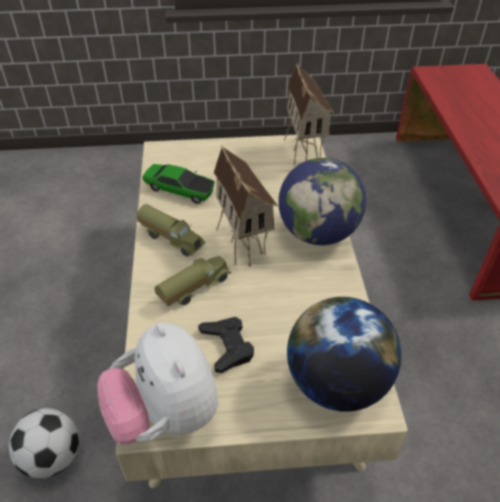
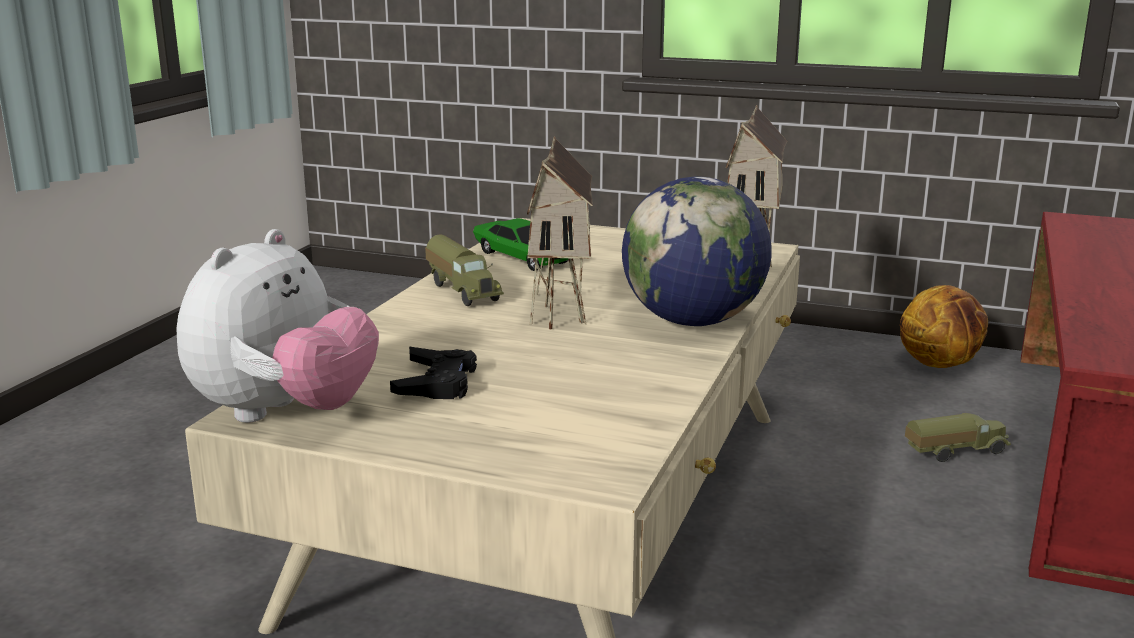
camera: 25 degrees right, 25 degrees down
(52, 457) = (156, 560): football -> none
(165, 414) = (284, 414): plush toy -> plush toy turned 150 degrees counterclockwise
(193, 288) = (446, 331): toy truck -> toy truck (954, 452)
(336, 383) = (565, 445): globe -> none
(363, 153) = (940, 364): none -> basketball

